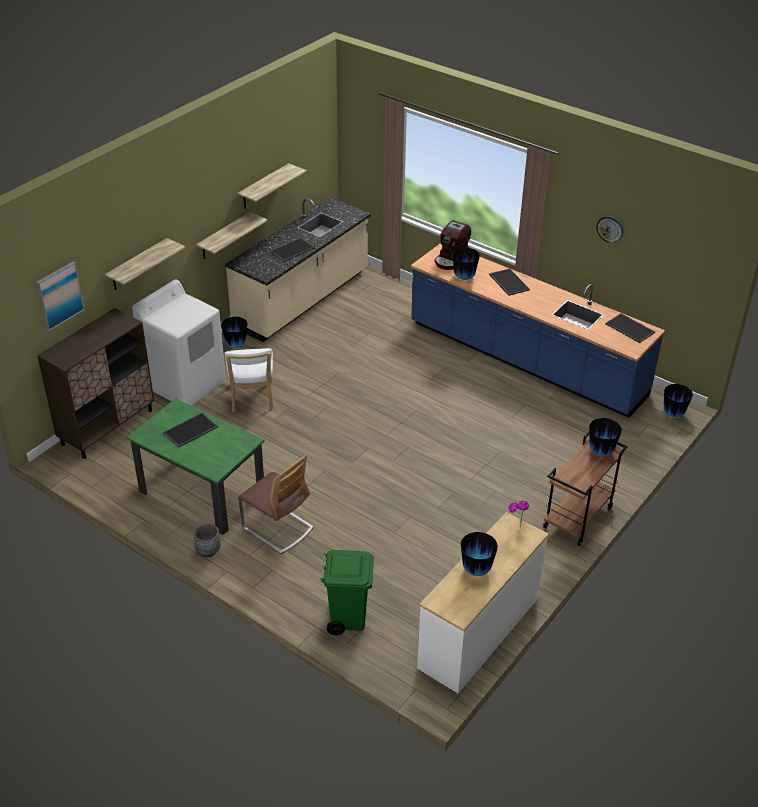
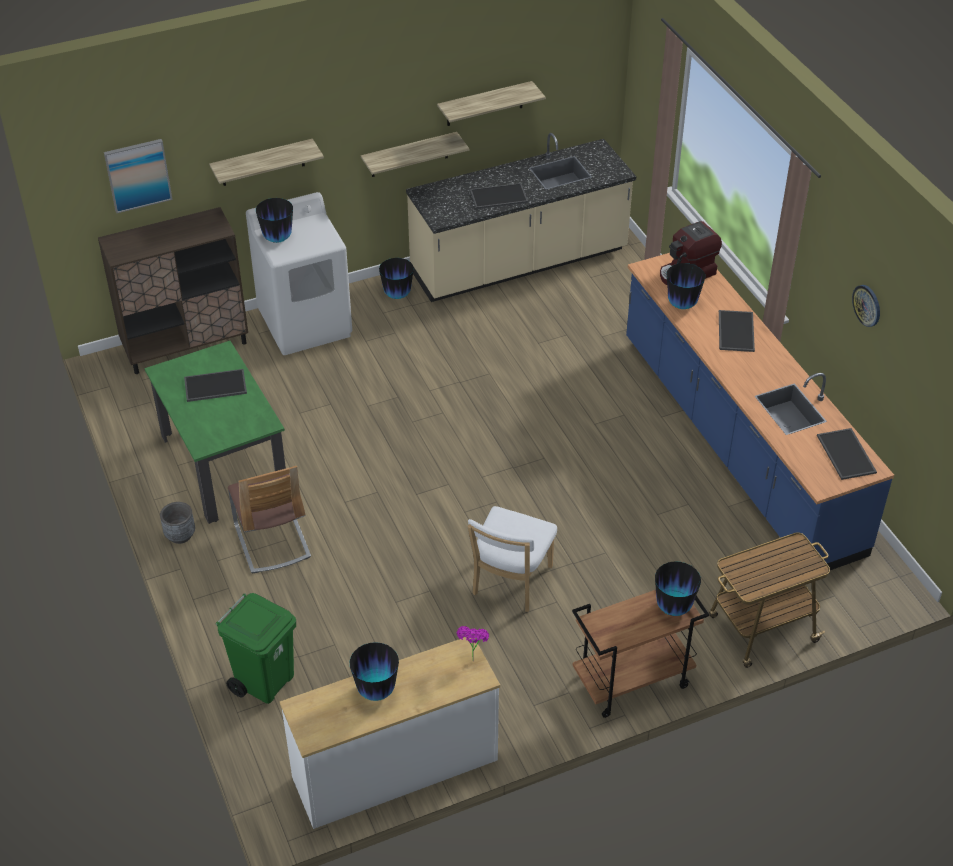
camera: 30 degrees right, 5 degrees up
(251, 399) = (364, 370): white chair -> white chair (510, 583)
(625, 459) = (761, 629): none -> cart
(673, 414) = (880, 595): vase -> vase (277, 239)

